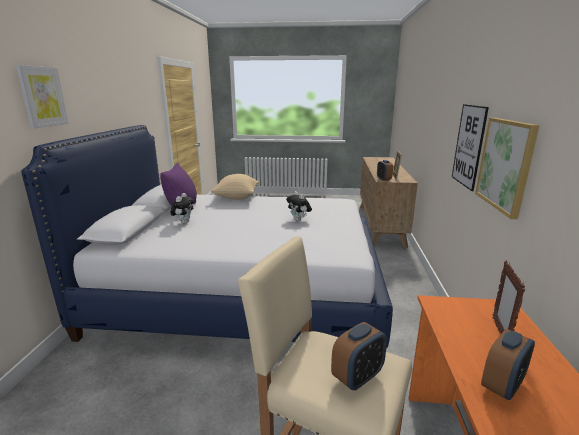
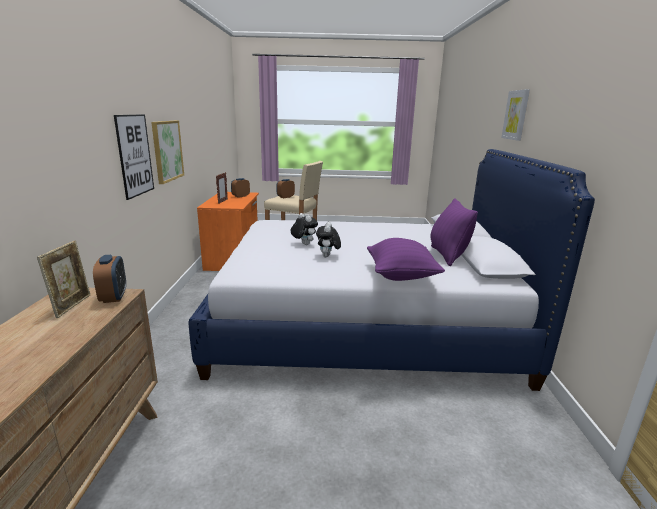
camera: 175 degrees right, 0 degrees up
(184, 222) = (420, 241): plush toy -> plush toy (328, 256)
(236, 198) = (401, 276): beige pillow -> purple pillow

